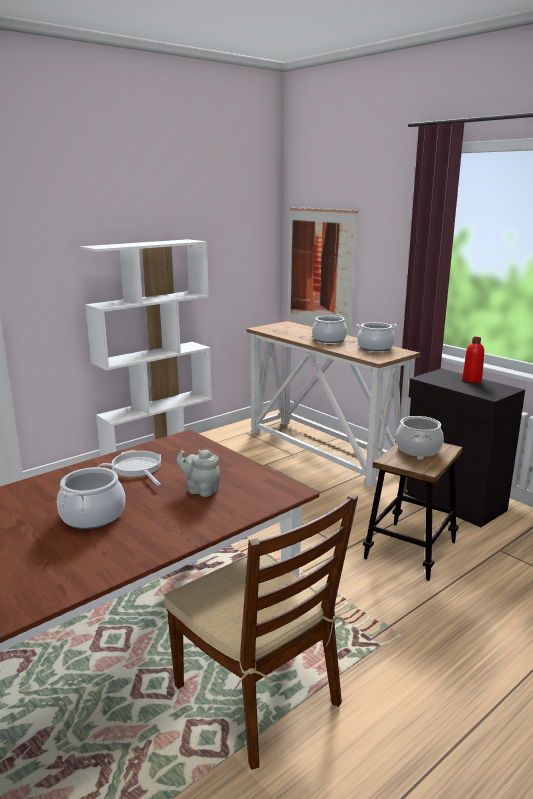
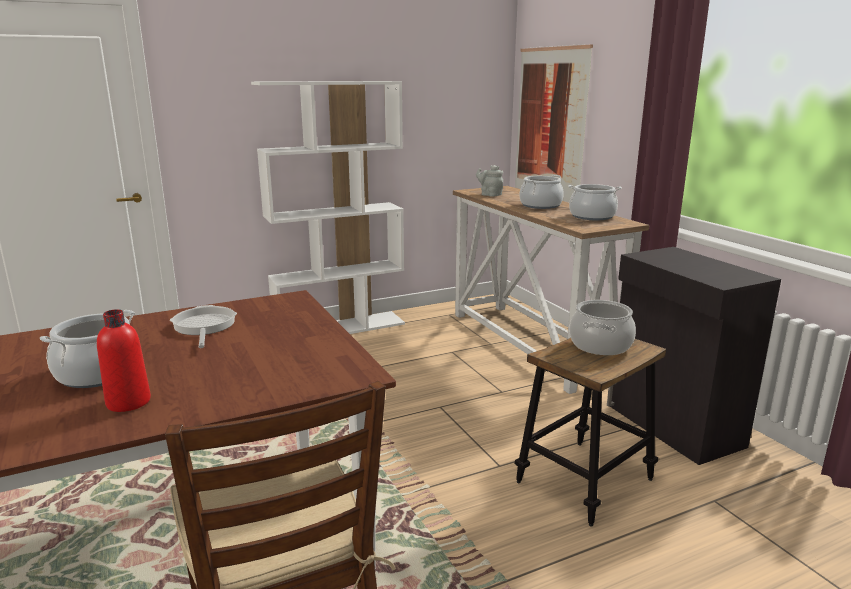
camera: 15 degrees right, 0 degrees up
(200, 490) = (250, 359): grey teapot -> grey teapot (490, 194)
(472, 380) = (707, 262): red bottle -> red bottle (128, 402)

